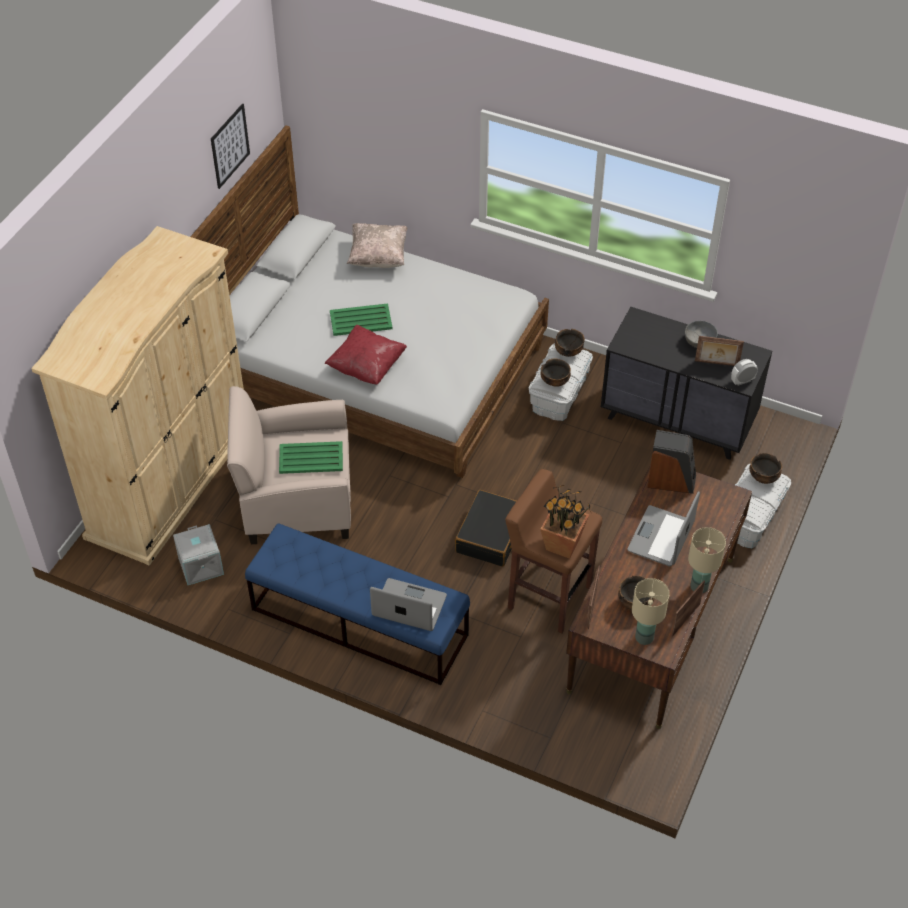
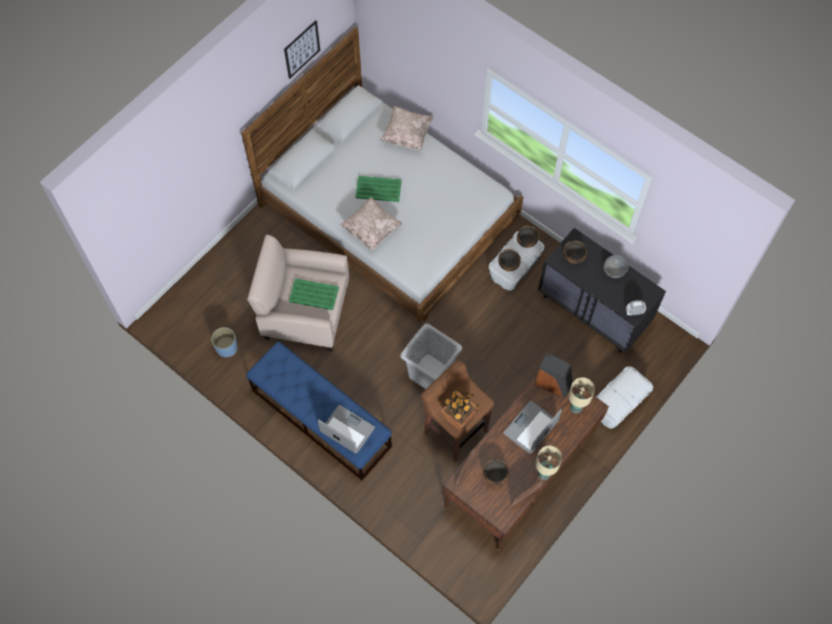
camera: 15 degrees right, 15 degrees up
(170, 479) = (224, 273): beige wardrobe -> none
(200, 565) = (226, 347): grey storage box -> blue planter
(367, 366) = (371, 230): red pillow -> beige pillow
(491, 535) = (430, 373): black suitcase -> grey laundry basket
(644, 637) = (492, 504): beige table lamp -> beige table lamp (576, 407)
(716, 364) = (620, 293): picture frame -> none
(763, 478) = (632, 382): bowl -> bowl (573, 257)

